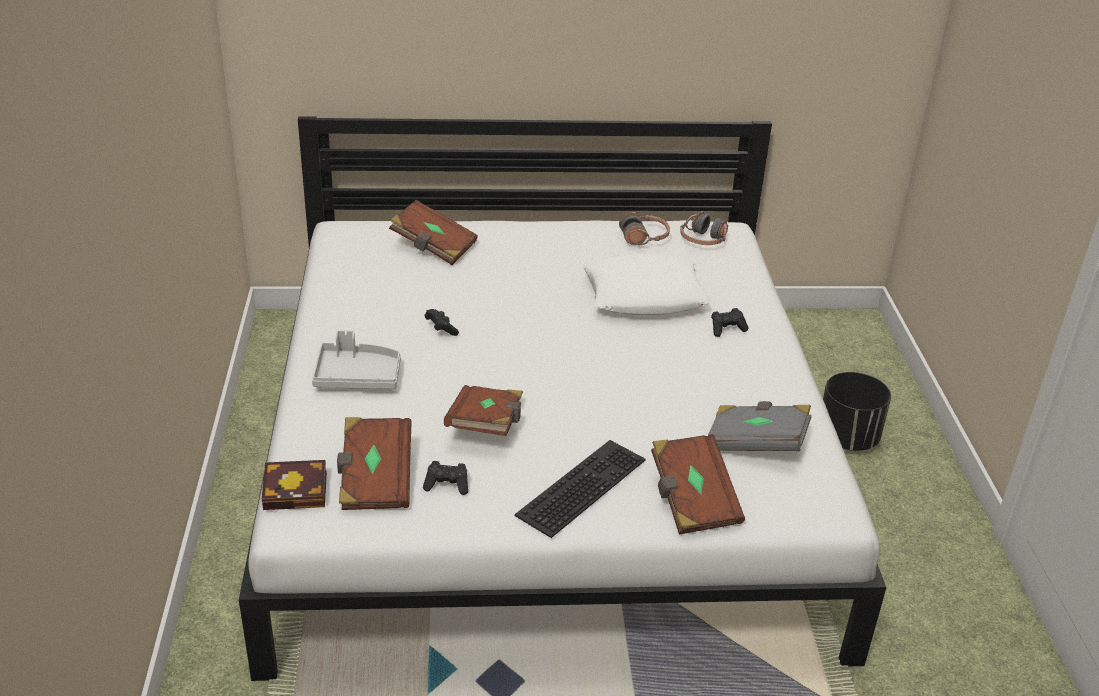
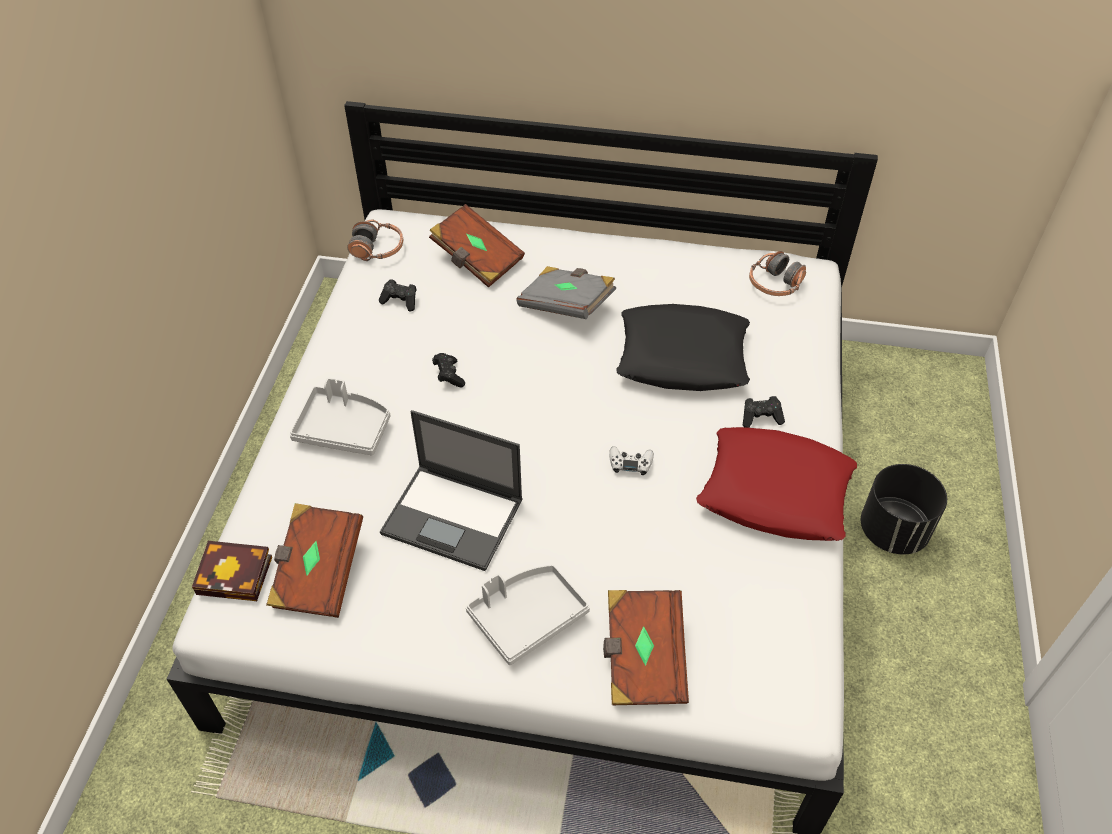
camera: 15 degrees right, 15 degrees up
(447, 485) = (389, 592): black game controller -> black game controller (400, 301)
(486, 425) = (454, 517): brown book -> laptop
(580, 485) = (527, 617): keyboard -> grey tray
(628, 371) = (630, 463): none -> white game controller
(644, 237) = (709, 272): headphones -> headphones (377, 249)
(644, 295) = (683, 356): white pillow -> black pillow
(756, 443) = (740, 589): grey book -> grey book (566, 305)
(758, 376) = (774, 492): none -> red pillow

